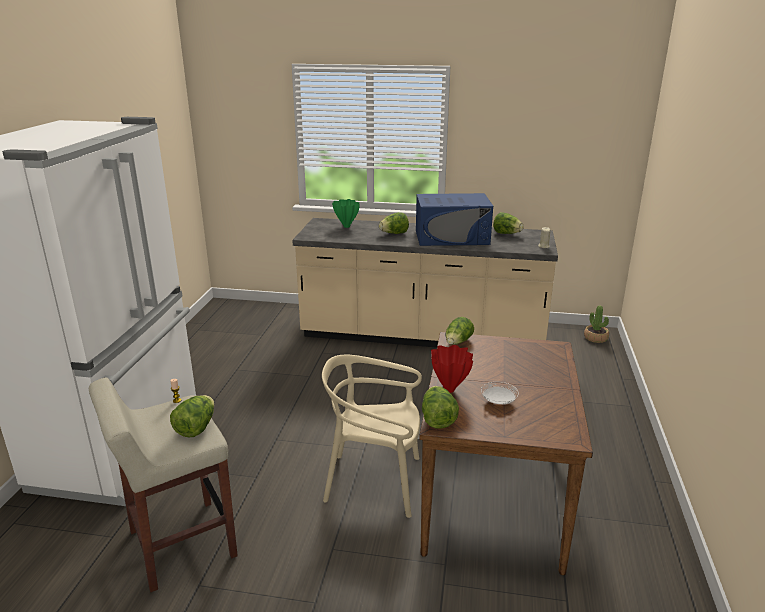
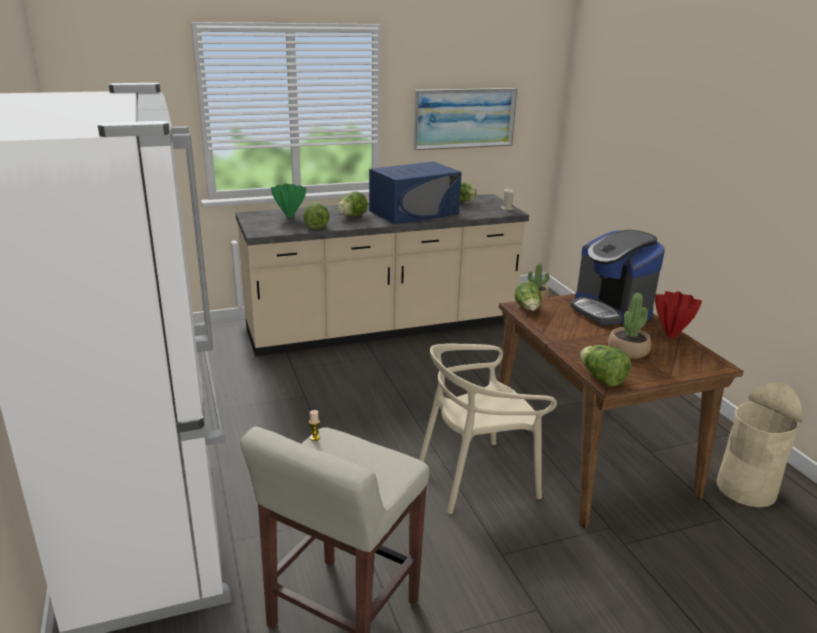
camera: 30 degrees left, 0 degrees up
(196, 428) = (378, 458): lettuce -> lettuce (315, 226)
(450, 389) = (577, 351): red vase -> red vase (671, 335)
(498, 402) = (628, 350): white plate -> potted plant
(531, 155) = (464, 118): none -> picture
(535, 361) = (610, 310): none -> coffee machine
(624, 584) = (746, 488): none -> beige trash can

